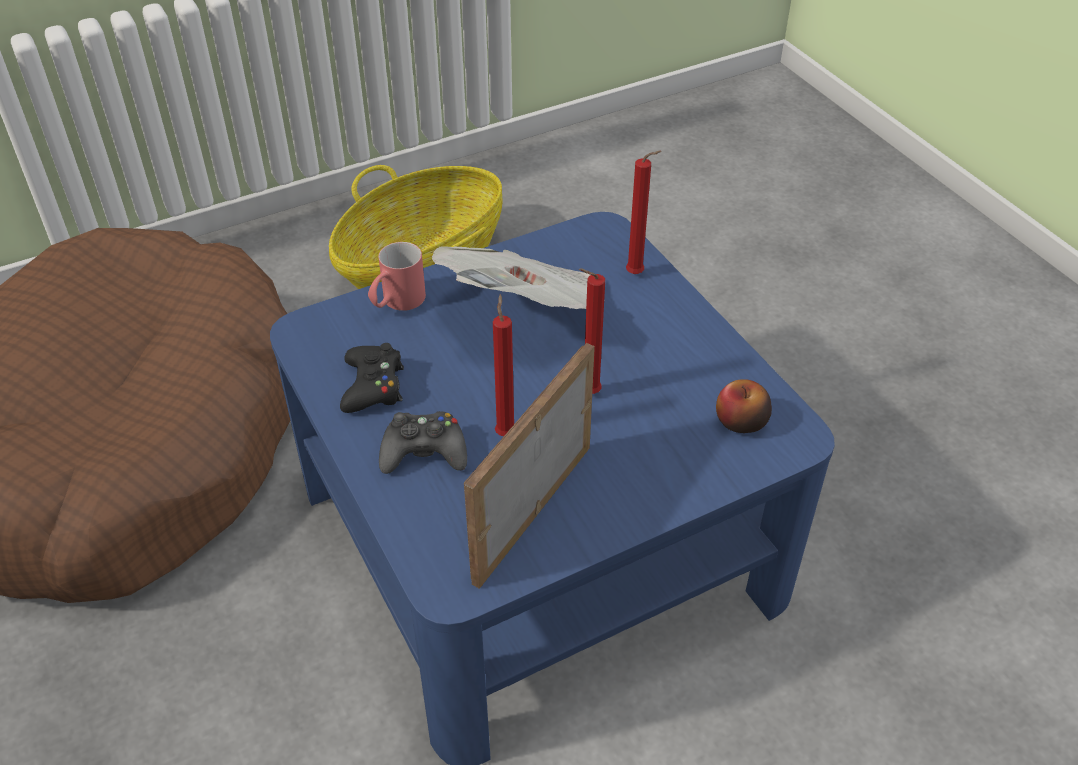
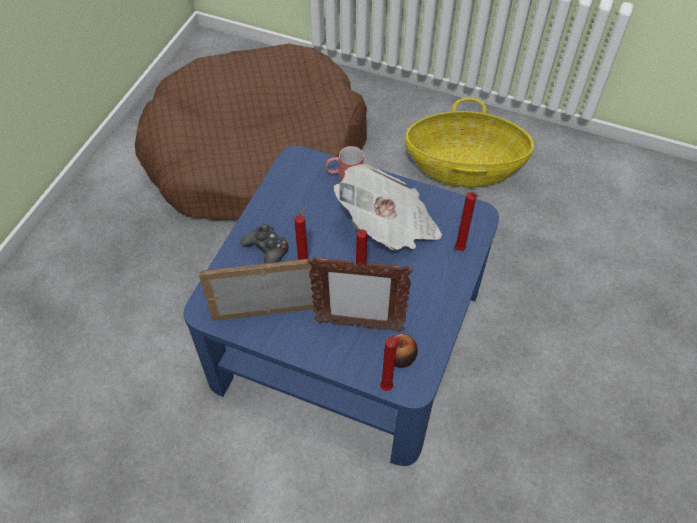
camera: 50 degrees right, 10 degrees up
(373, 386) = (287, 205): black game controller -> none
(653, 433) = (358, 325): none -> picture frame
(778, 464) = (386, 389): none -> red candle

